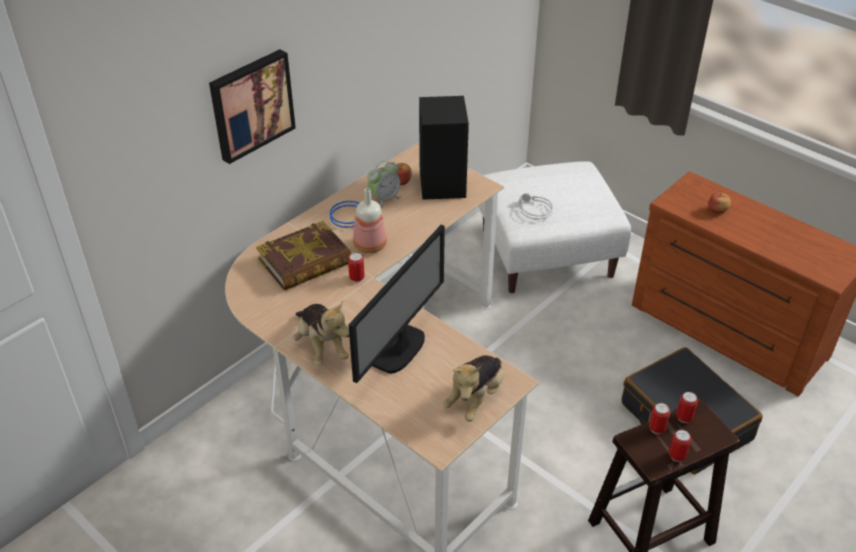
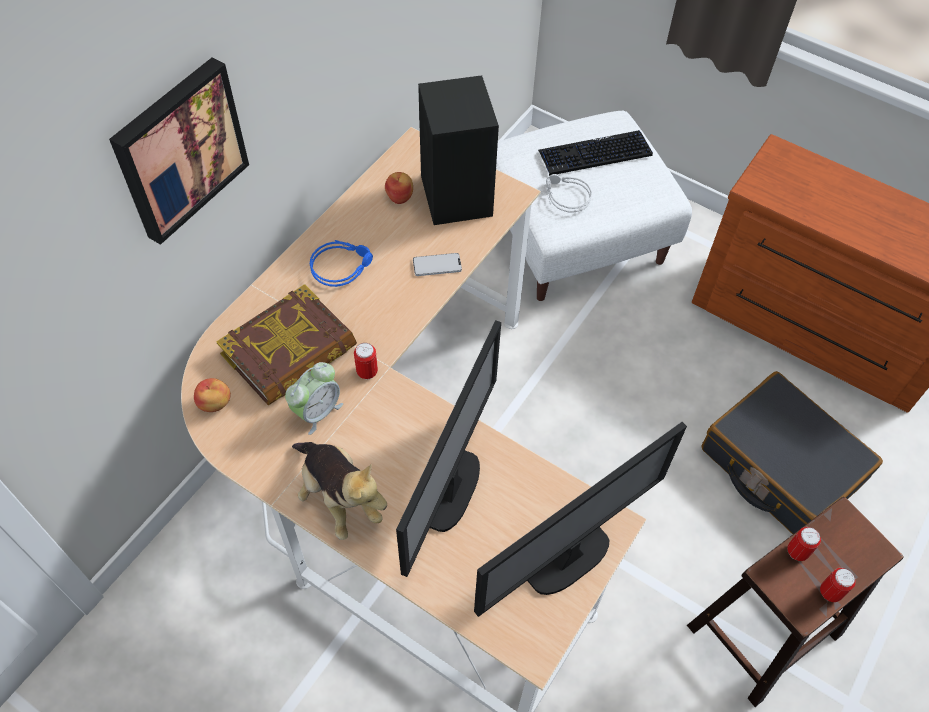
camera: 10 degrees left, 15 degrees up
(370, 246) = (376, 314): bottle -> none
(384, 199) = (381, 229): alarm clock -> alarm clock (317, 411)
(419, 222) = (437, 265): none -> phone
(476, 398) = (567, 559): plush toy -> monitor
(560, 185) = (594, 154): none -> keyboard
(684, 417) = (828, 529): can -> none
(717, 211) = (818, 195): apple -> apple (215, 404)

